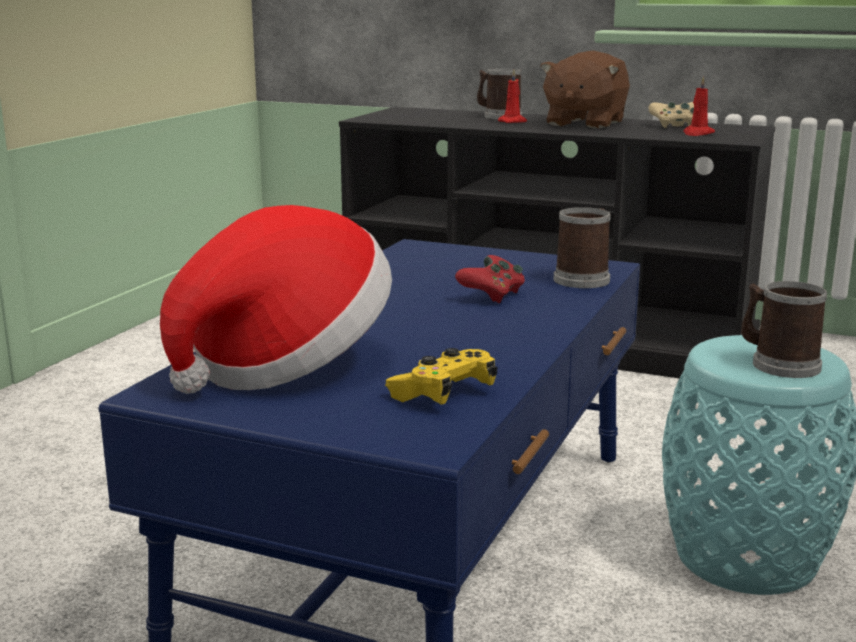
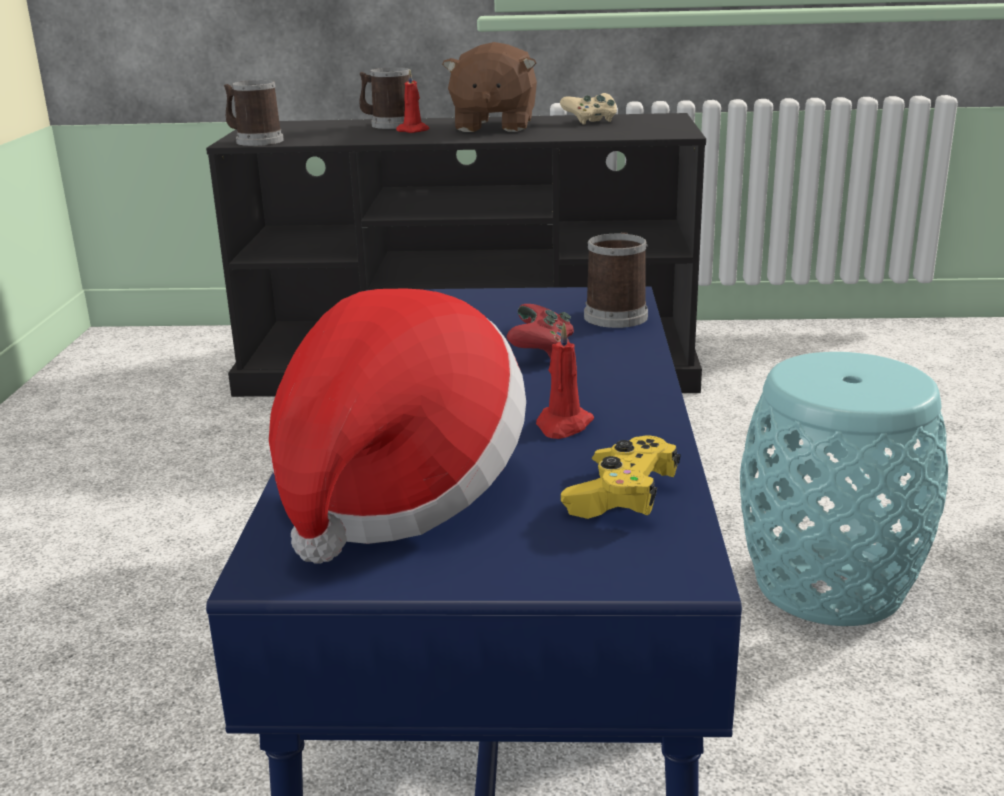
camera: 20 degrees left, 5 degrees up
(697, 134) = (626, 129): red candle -> red candle (563, 425)
(778, 364) = (869, 384): mug -> mug (255, 141)

